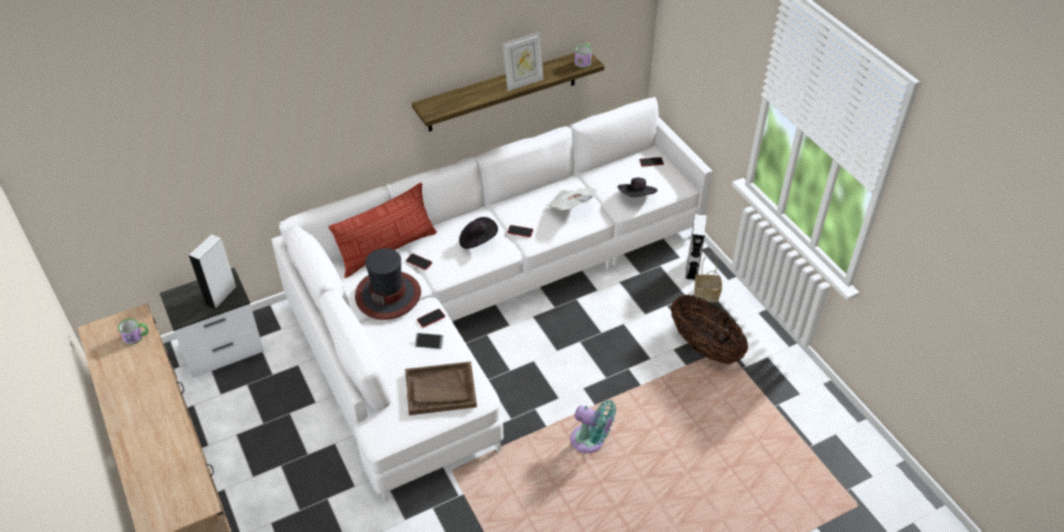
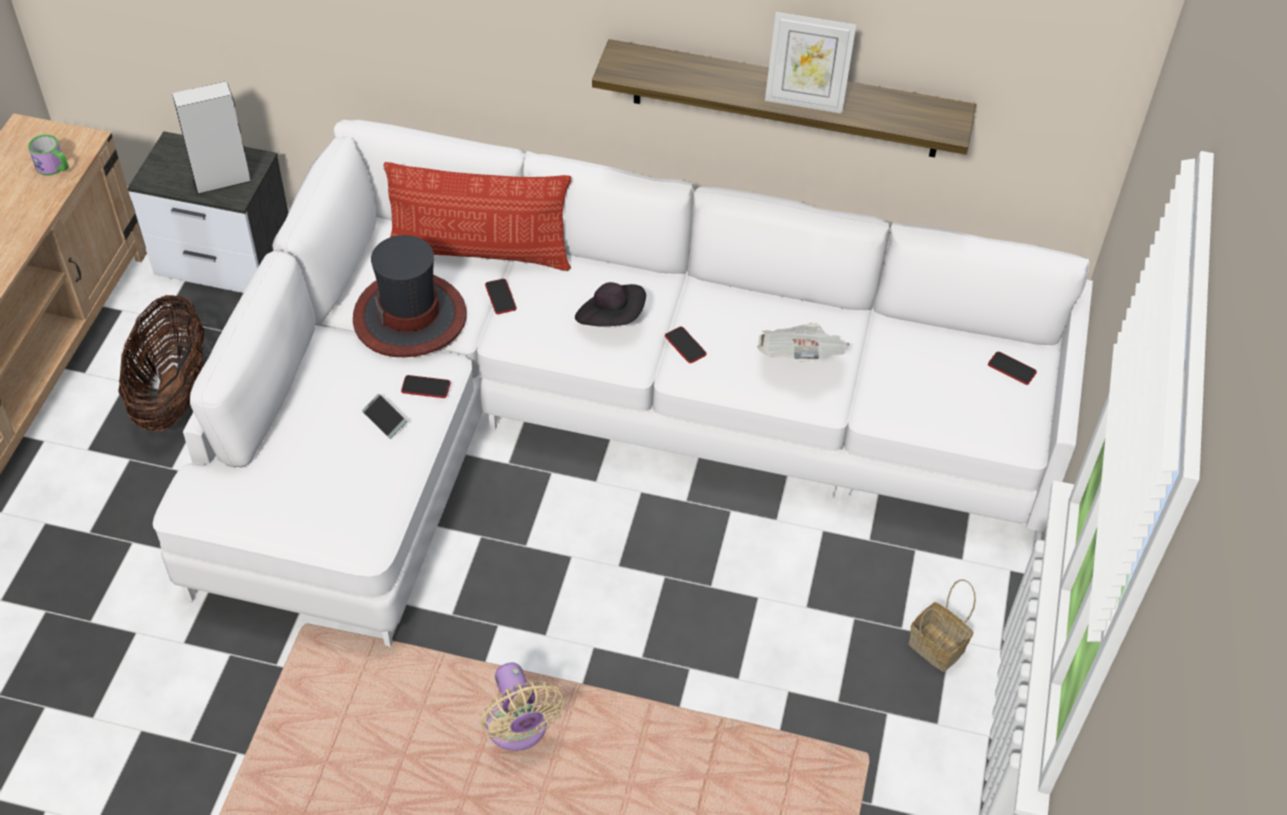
camera: 40 degrees right, 5 degrees up
(440, 390) = (325, 494): brown tray -> none
(583, 61) = (942, 121): mug -> none
(590, 441) = (518, 730): turquoise fan -> beige fan
(637, 197) = (921, 409): black hat -> none
(692, 269) = (961, 591): grey speaker -> none
(704, 347) = (840, 725): basket -> basket (172, 393)

